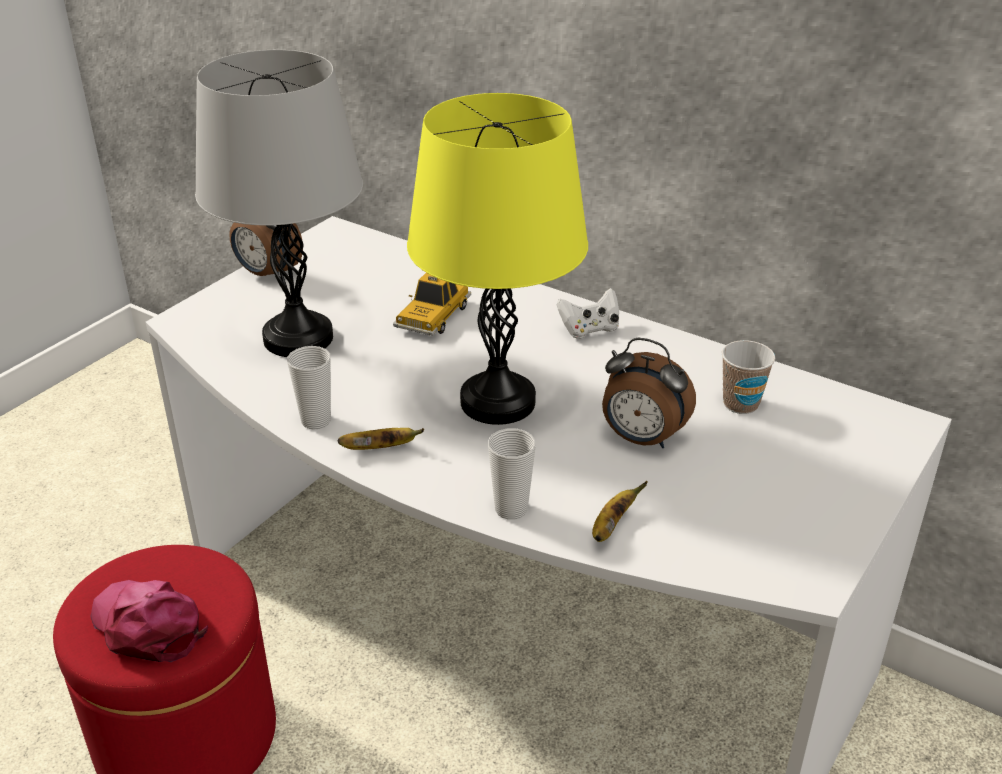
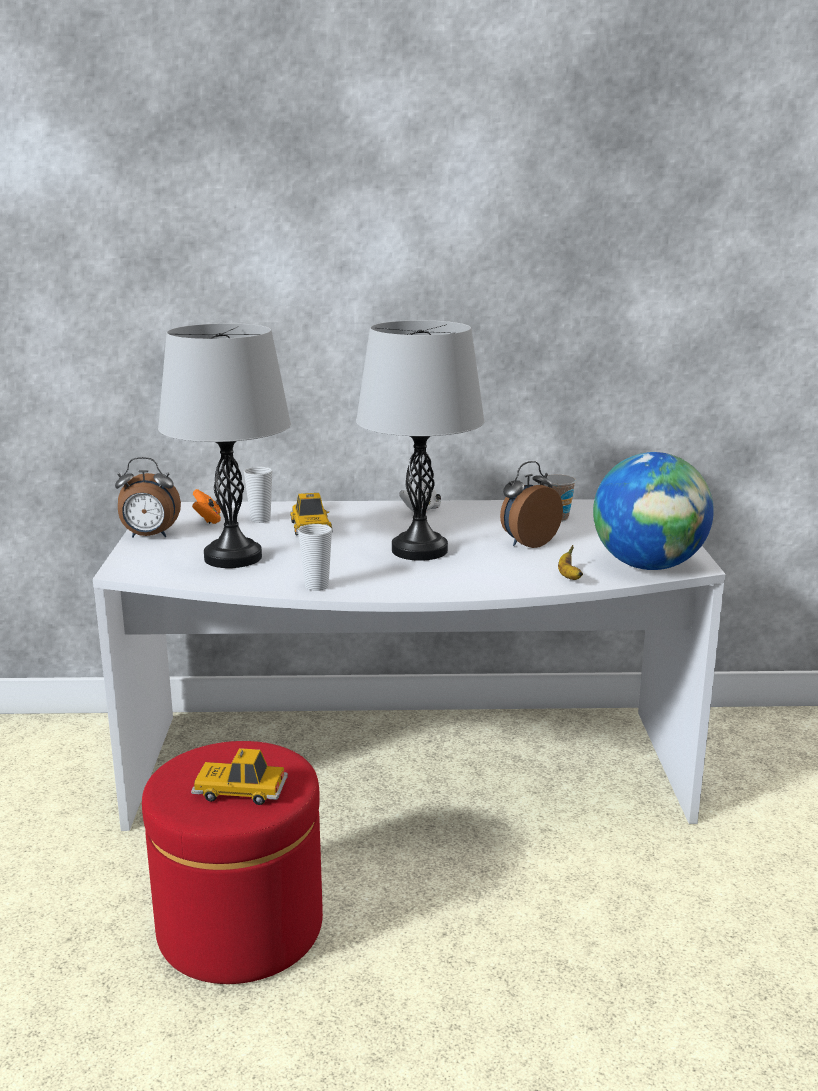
camera: 35 degrees left, 15 degrees down
(148, 625) = (240, 791): pink cap -> toy car
(350, 265) = (207, 520): none -> orange game controller
(381, 448) = (382, 586): banana -> none
(497, 402) = (419, 550): yellow table lamp -> grey table lamp
(511, 509) = (504, 586): cup -> cup (260, 520)
(641, 439) = (527, 543): alarm clock -> alarm clock turned 150 degrees clockwise
(743, 552) = (648, 566): none -> globe

